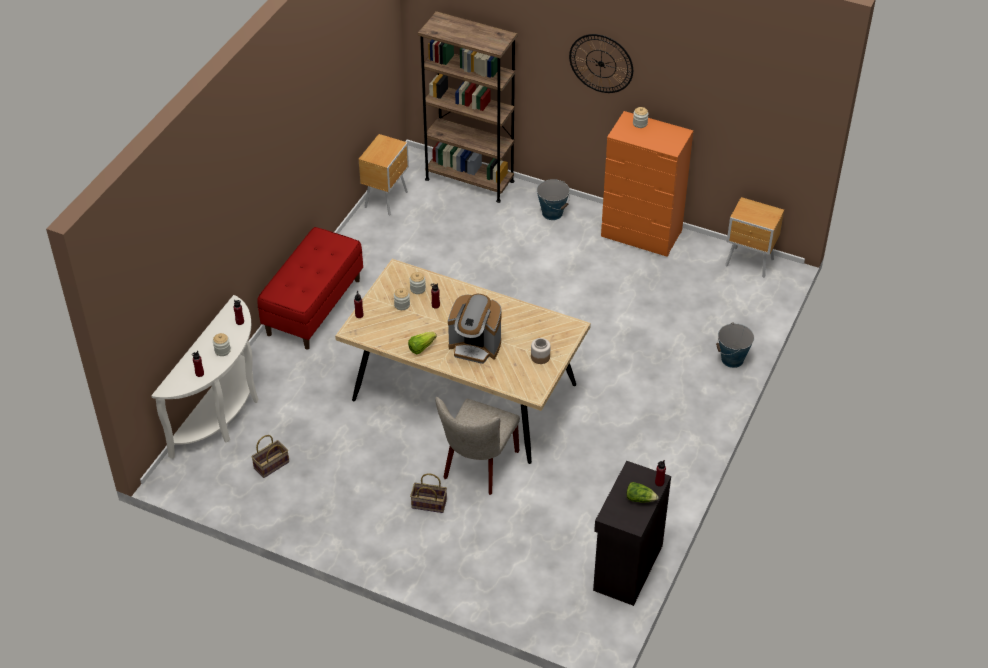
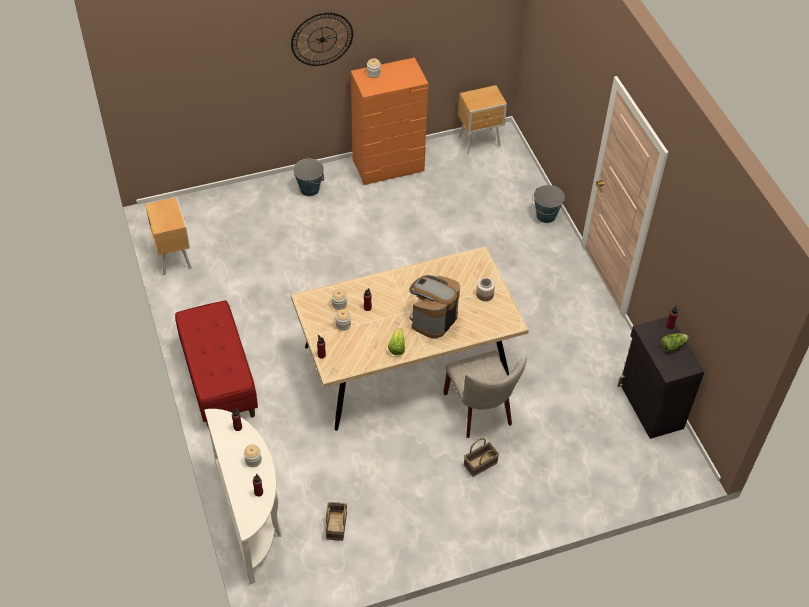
camera: 45 degrees left, 5 degrees up
(469, 180) = (219, 202): brown bookcase -> none
(475, 346) = (433, 319): coffee machine -> coffee machine turned 150 degrees clockwise

